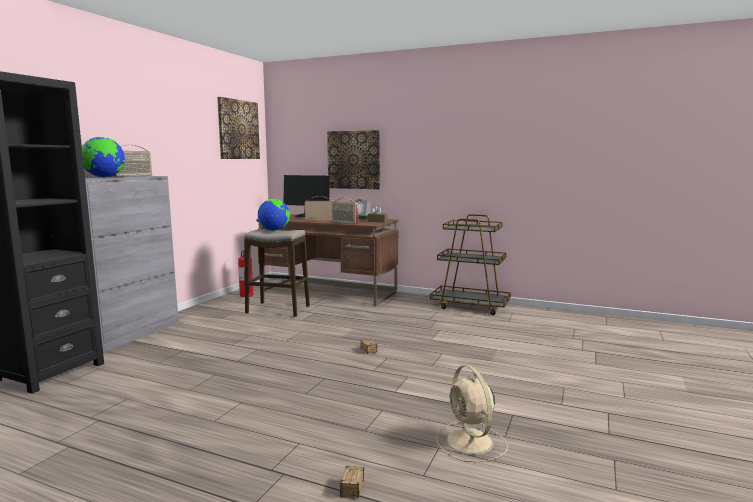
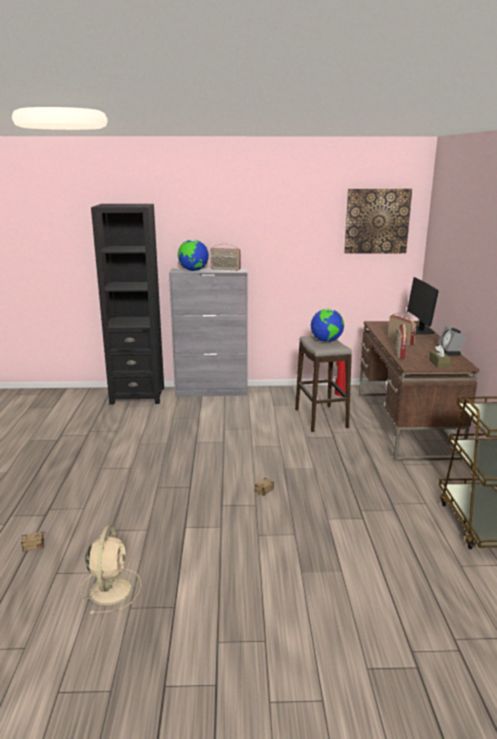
camera: 65 degrees right, 10 degrees up
(354, 160) = (467, 275): picture -> none
(470, 442) = (111, 588): beige fan -> beige fan turned 135 degrees clockwise

